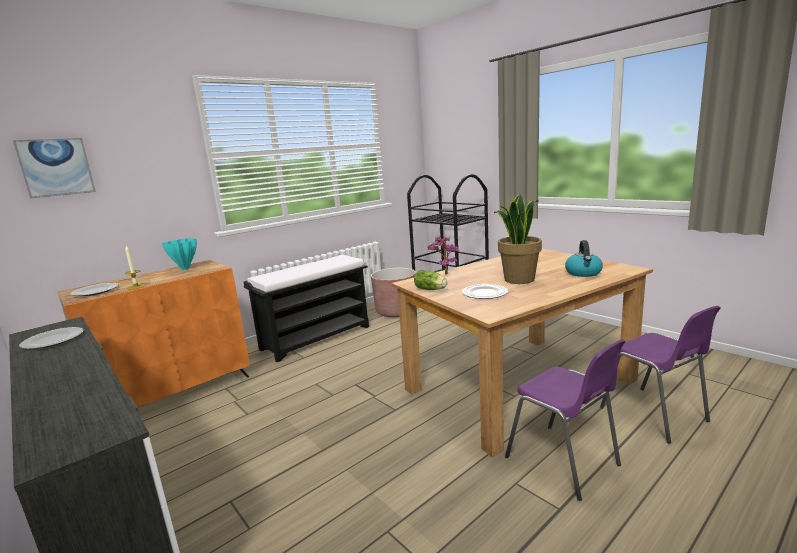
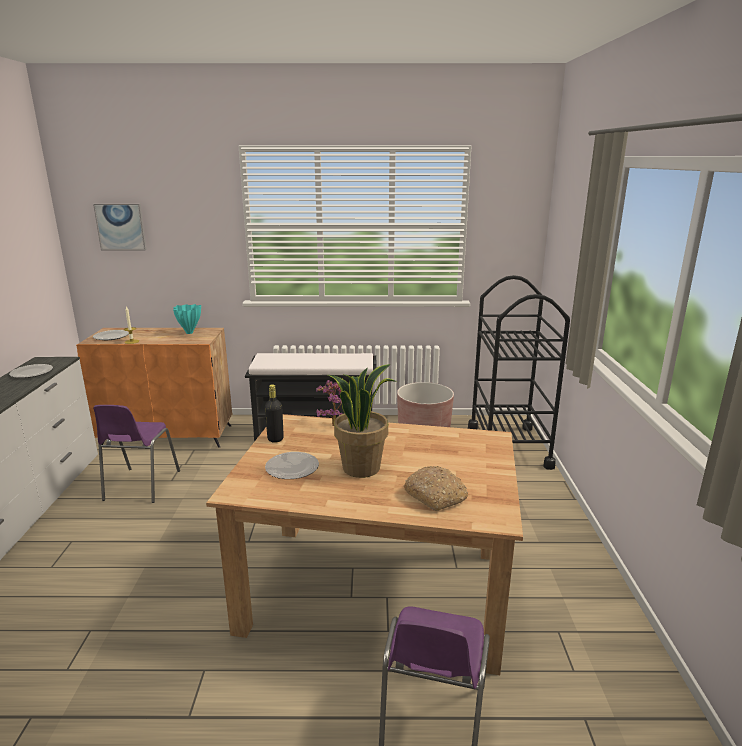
camera: 40 degrees right, 5 degrees up
(431, 290) = (275, 439): lettuce -> black bottle
(564, 462) = (264, 687): purple chair -> purple chair (140, 486)
(583, 273) = (436, 496): kettle -> bread

